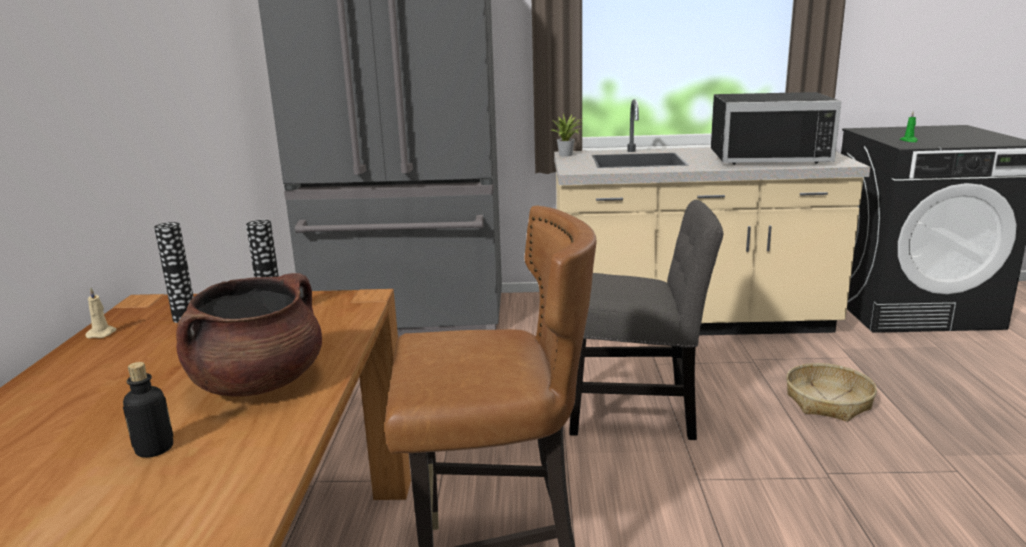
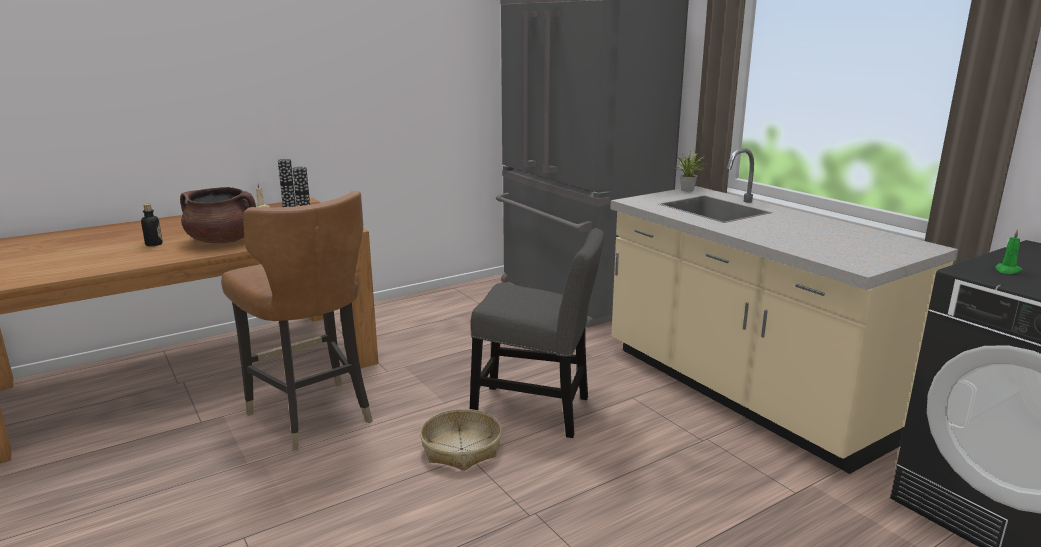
camera: 55 degrees right, 0 degrees up
(638, 414) = (537, 410): grey chair -> grey chair turned 45 degrees counterclockwise
(767, 156) = (825, 239): black microwave -> none
(828, 402) = (669, 494): basket -> basket (461, 449)

